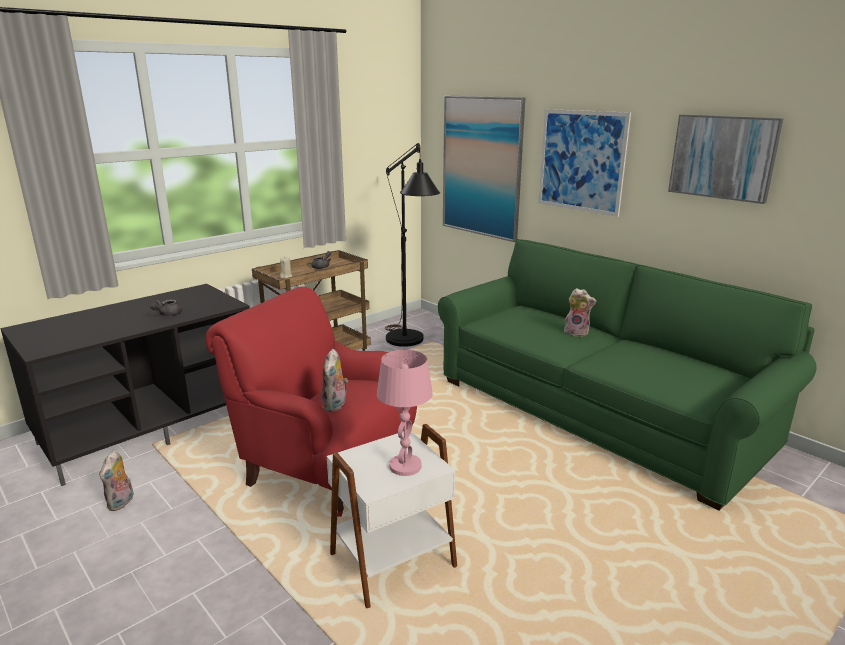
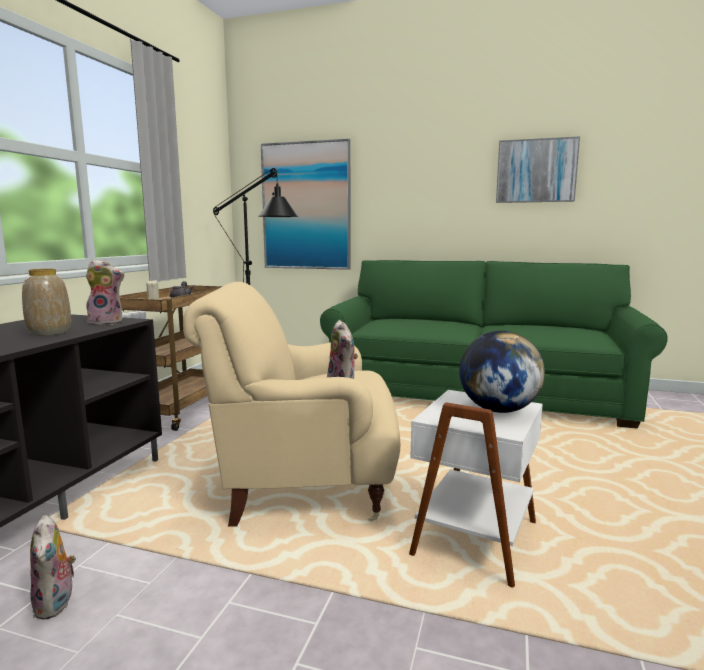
camera: 30 degrees left, 10 degrees down
(167, 314) = (50, 333): grey teapot -> vase
(325, 468) = (303, 486): red armchair -> beige armchair
(405, 466) = (498, 410): pink table lamp -> globe
(577, 332) = (453, 324): plush toy -> plush toy (107, 322)
(581, 161) = (411, 188): picture -> none

